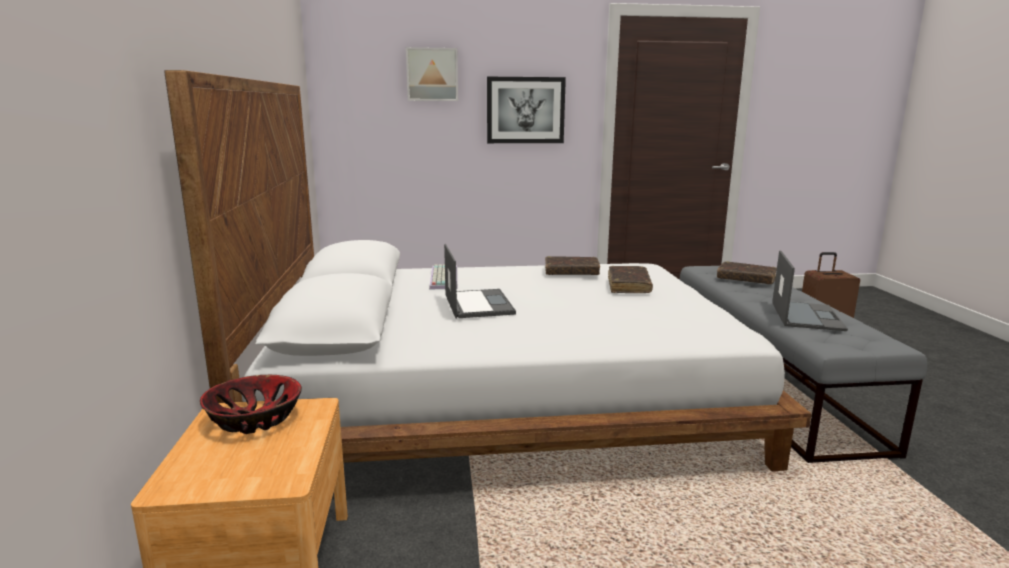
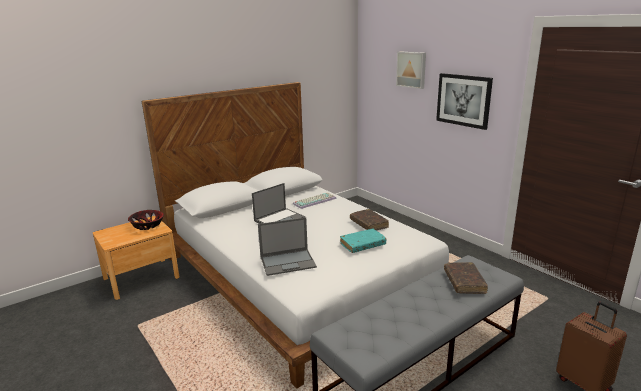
camera: 60 degrees right, 5 degrees up
(628, 286) = (362, 245): brown book -> turquoise book
(806, 315) = (395, 317): laptop -> laptop (288, 262)

